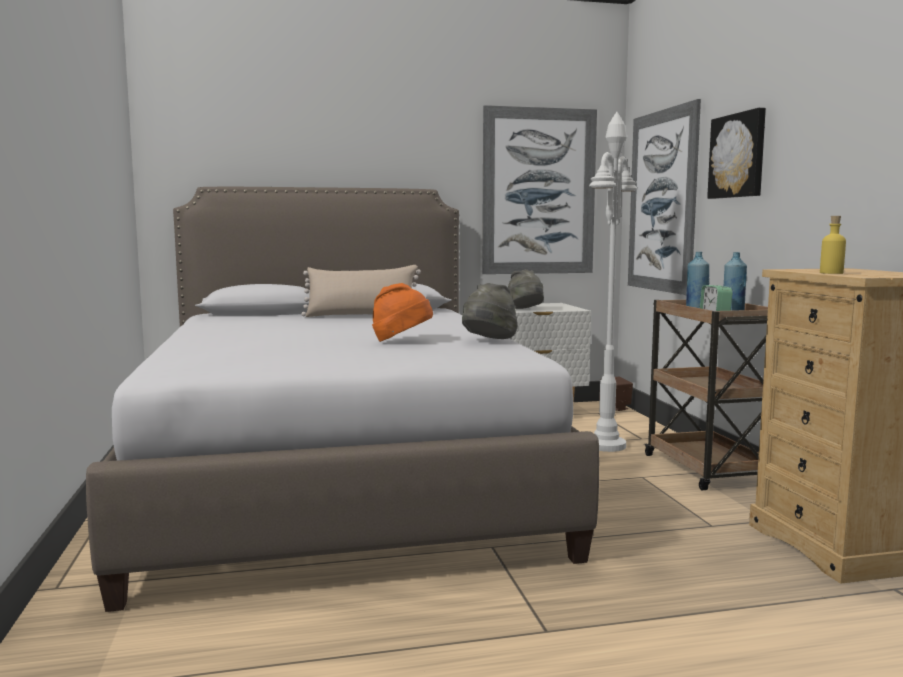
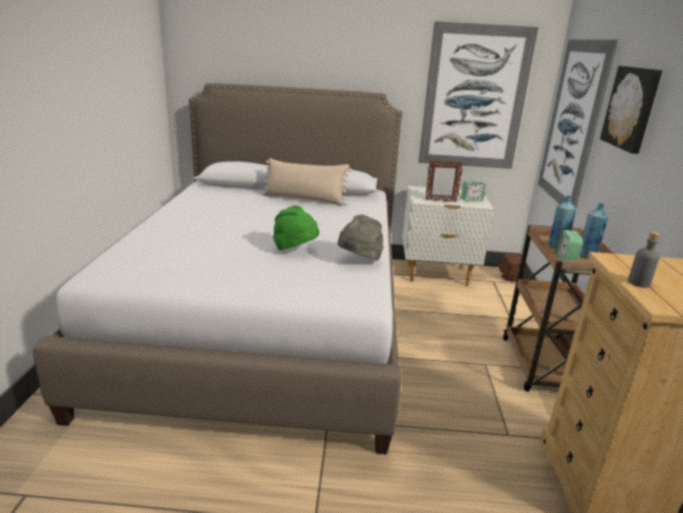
camera: 15 degrees right, 15 degrees up
(401, 341) = (295, 250): orange hat -> green hat
(525, 310) = (440, 201): grey hat -> picture frame
(559, 307) = (471, 200): none -> alarm clock
(606, 445) = (477, 321): white floor lamp -> none
(831, 273) = (638, 283): yellow bottle -> grey bottle

